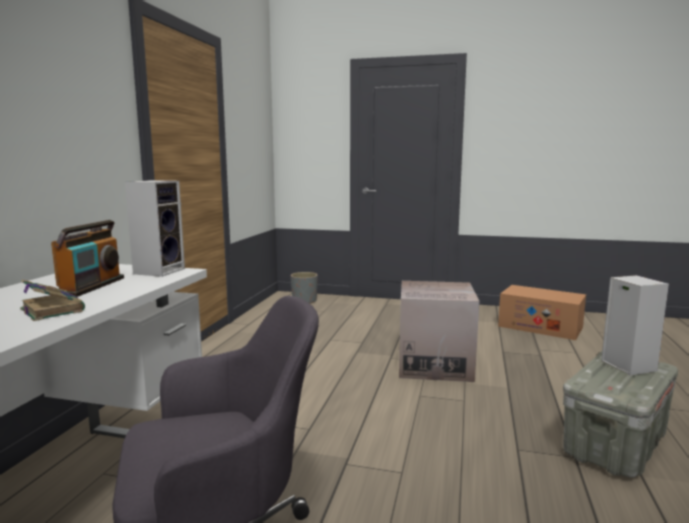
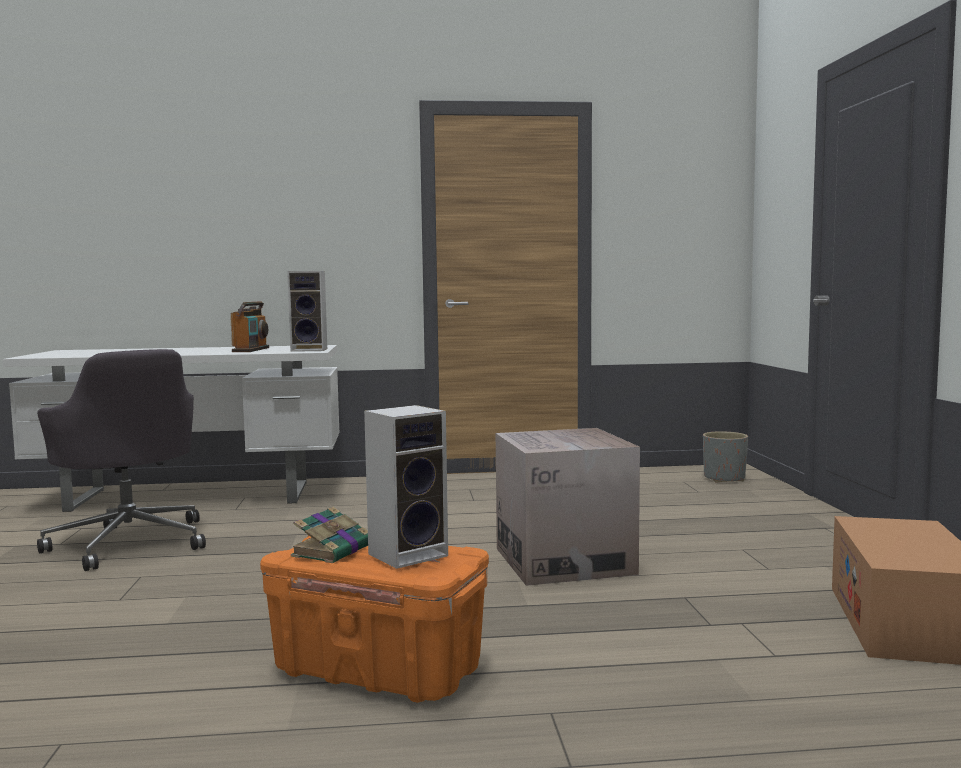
camera: 70 degrees right, 5 degrees down
(52, 310) = (187, 352): book -> book (333, 550)
(91, 286) = (251, 350): radio -> radio turned 75 degrees counterclockwise
(614, 444) = (380, 670): grey storage box -> orange storage box

